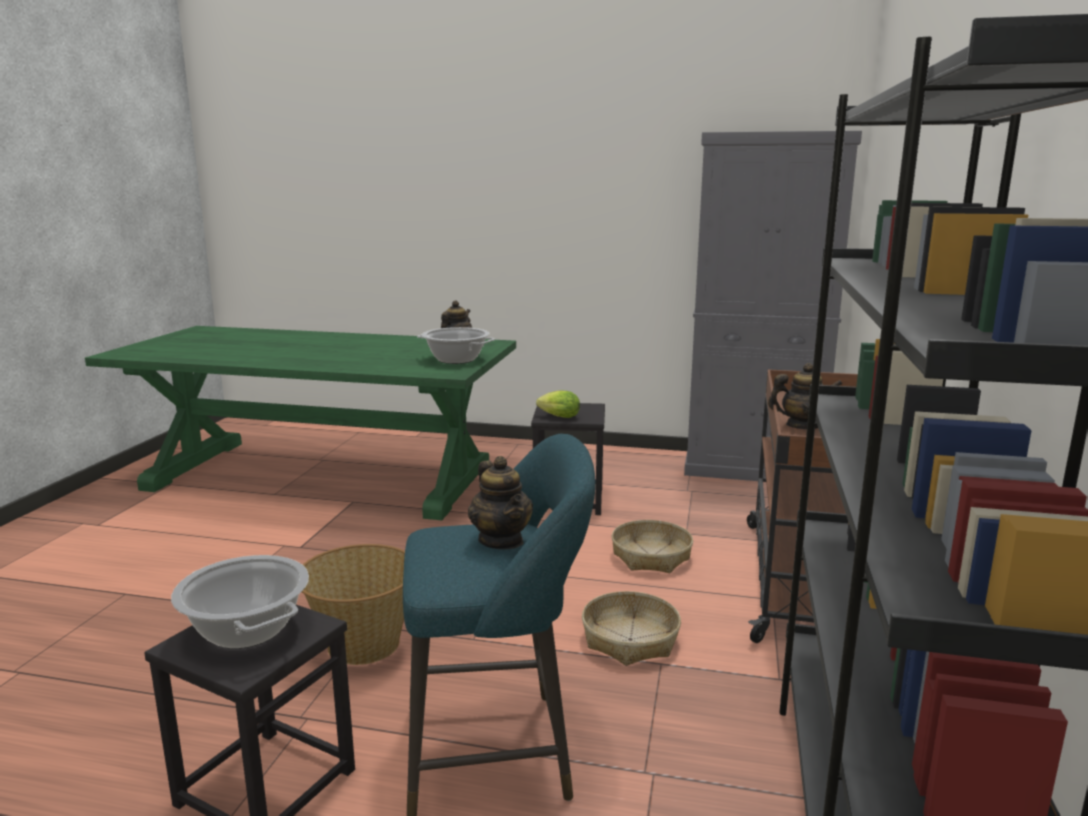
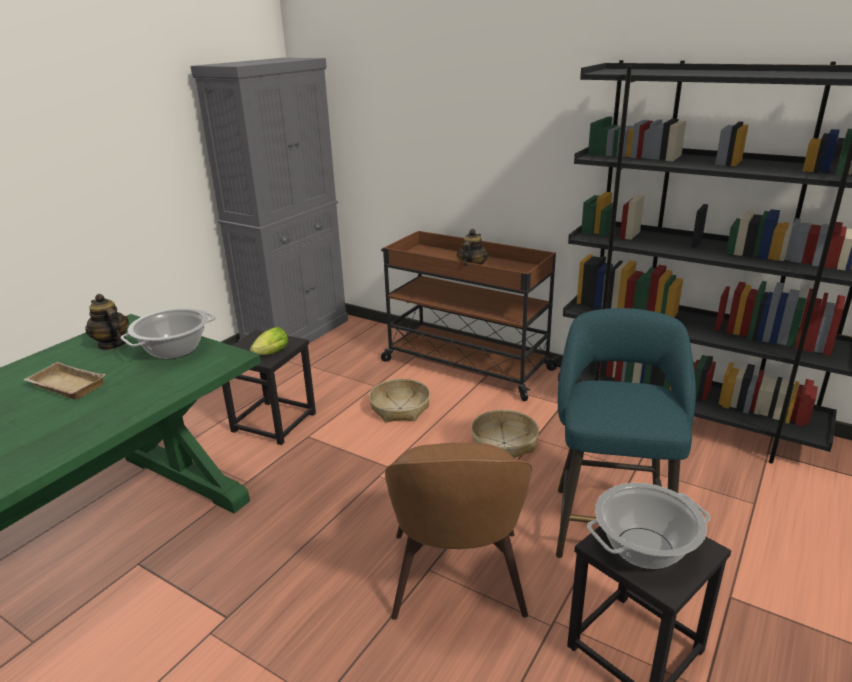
camera: 70 degrees left, 10 degrees up
(362, 644) = (457, 579): basket -> brown chair
(384, 350) = (64, 386): none -> beige tray
(501, 540) = (615, 392): teapot -> none

